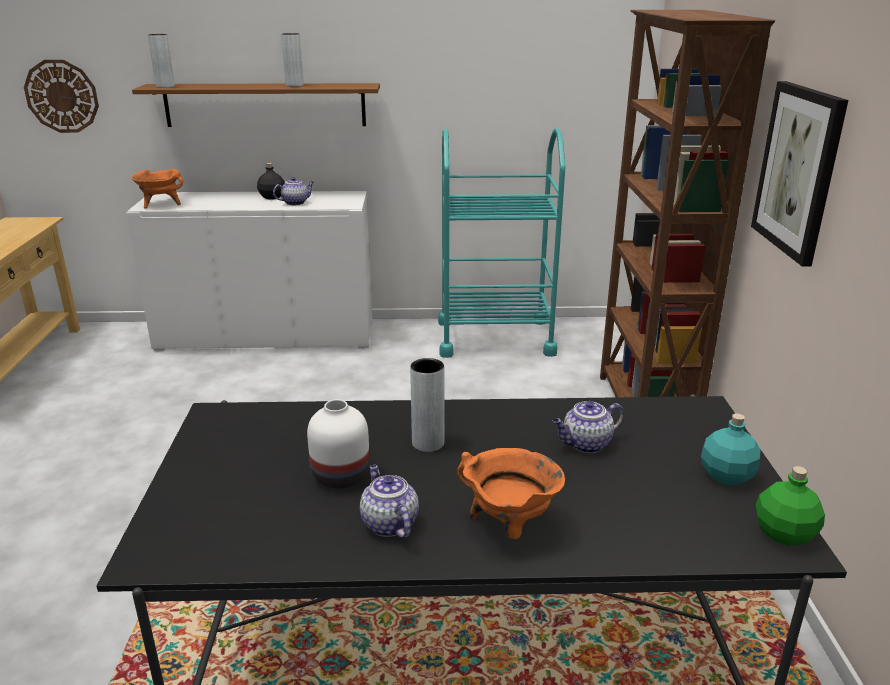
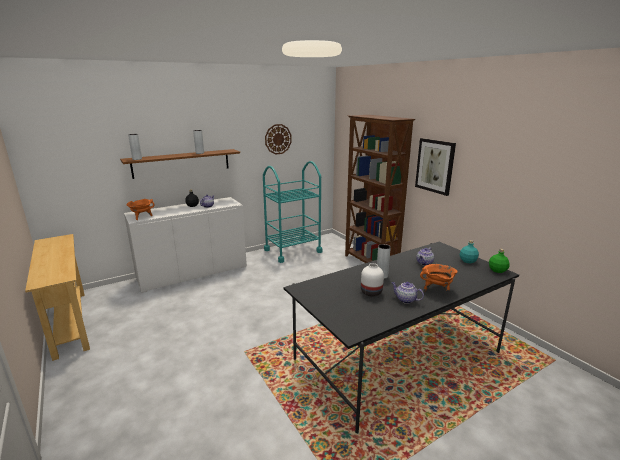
camera: 30 degrees left, 5 degrees down
(62, 96) = (71, 169): wall clock -> wall clock (278, 139)

